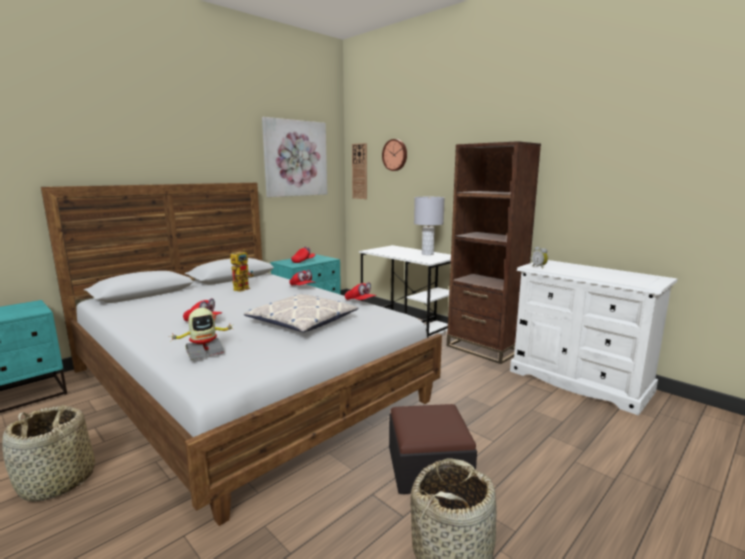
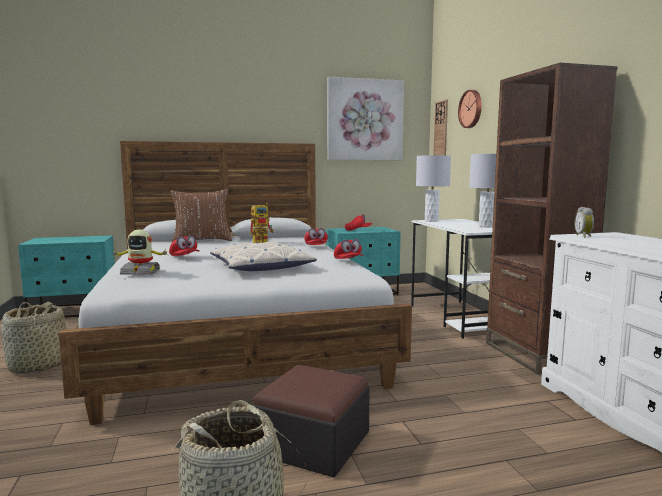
camera: 30 degrees right, 5 degrees down
(172, 293) = (202, 240): none -> brown pillow
(376, 250) = (431, 221): none -> grey table lamp

